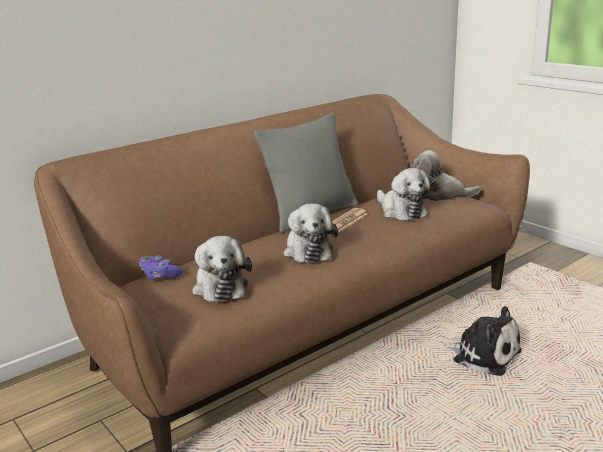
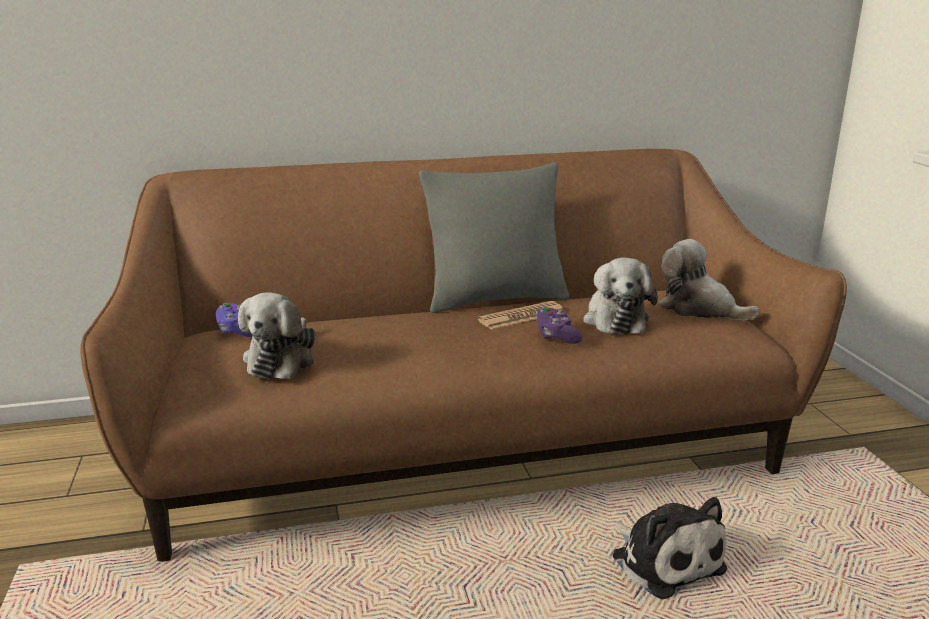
camera: 25 degrees right, 0 degrees up
(308, 250) = (432, 341): plush toy -> none
(381, 229) = (556, 336): none -> purple game controller

